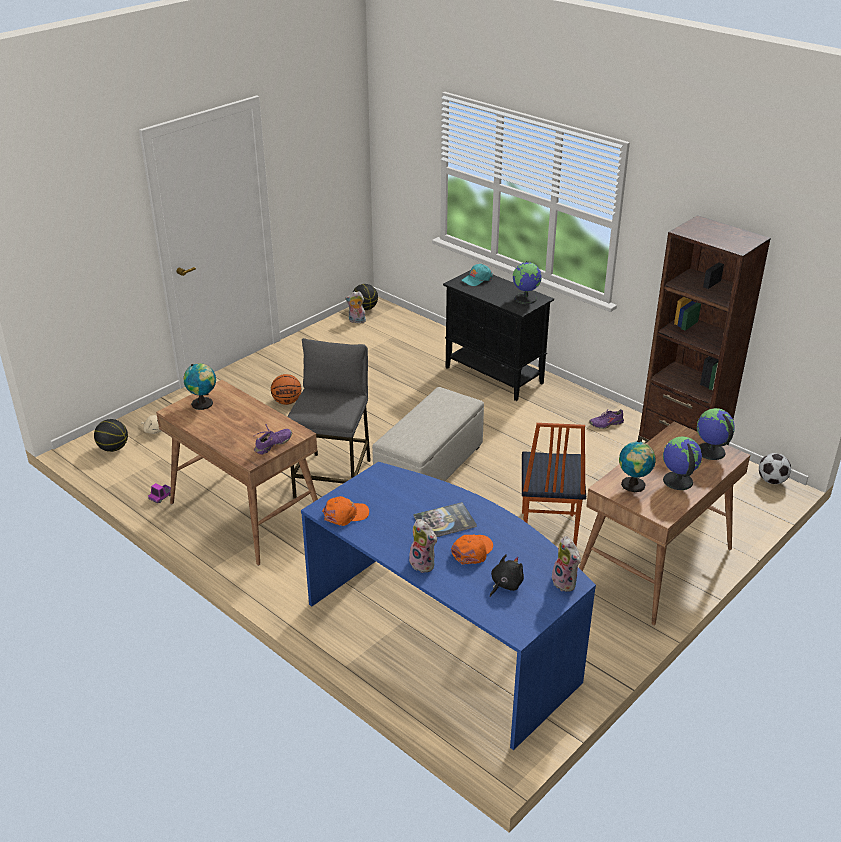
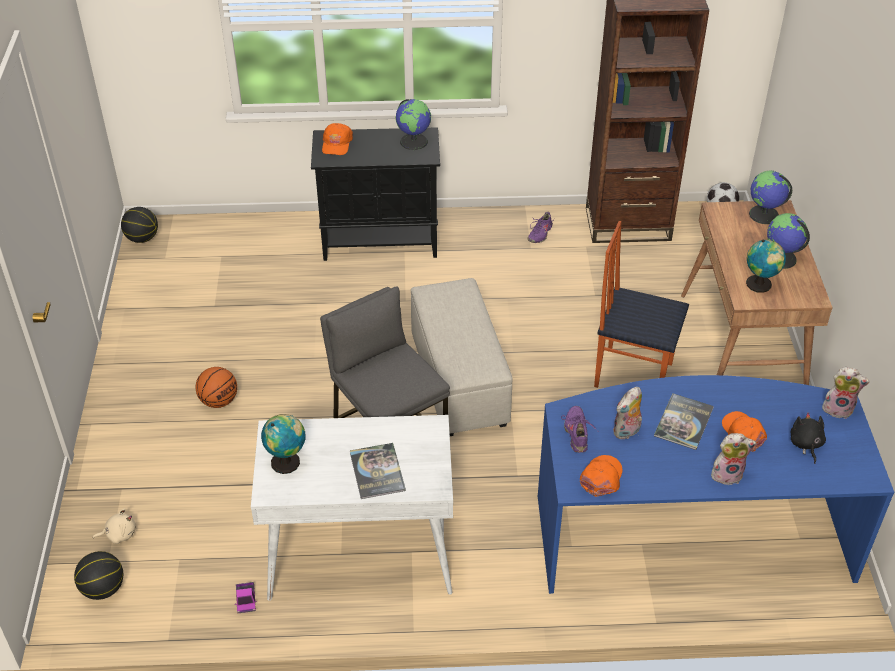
camera: 45 degrees left, 10 degrees up
(236, 434) = (377, 471): none -> book
(245, 513) = (359, 551): brown desk -> white desk
(273, 445) = (430, 456): purple shoe -> purple shoe (577, 433)
(356, 321) = (155, 259): plush toy -> plush toy (627, 432)
(477, 279) = (336, 144): turquoise cap -> orange cap
(546, 532) = (632, 374): chair -> chair turned 150 degrees clockwise

